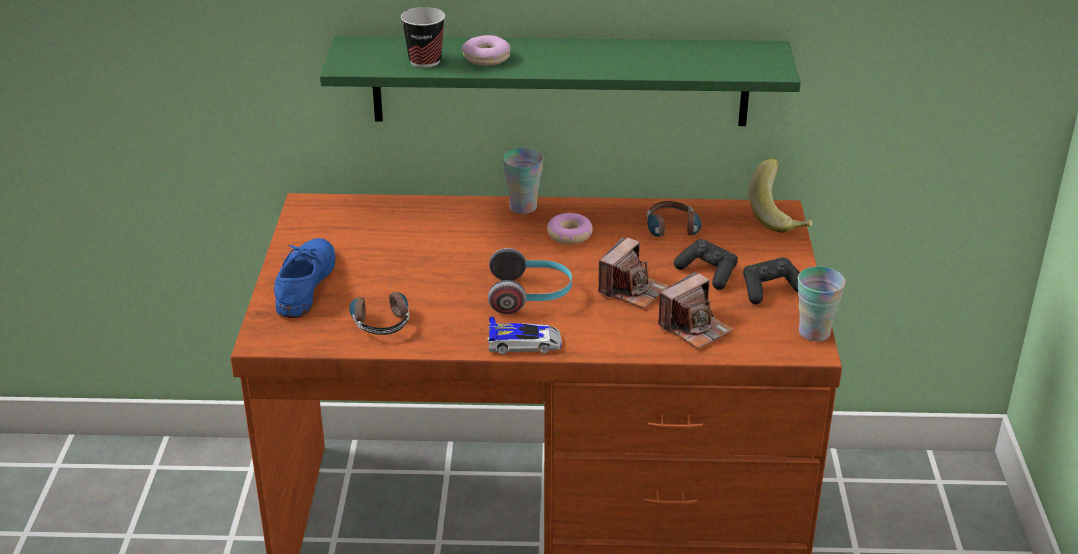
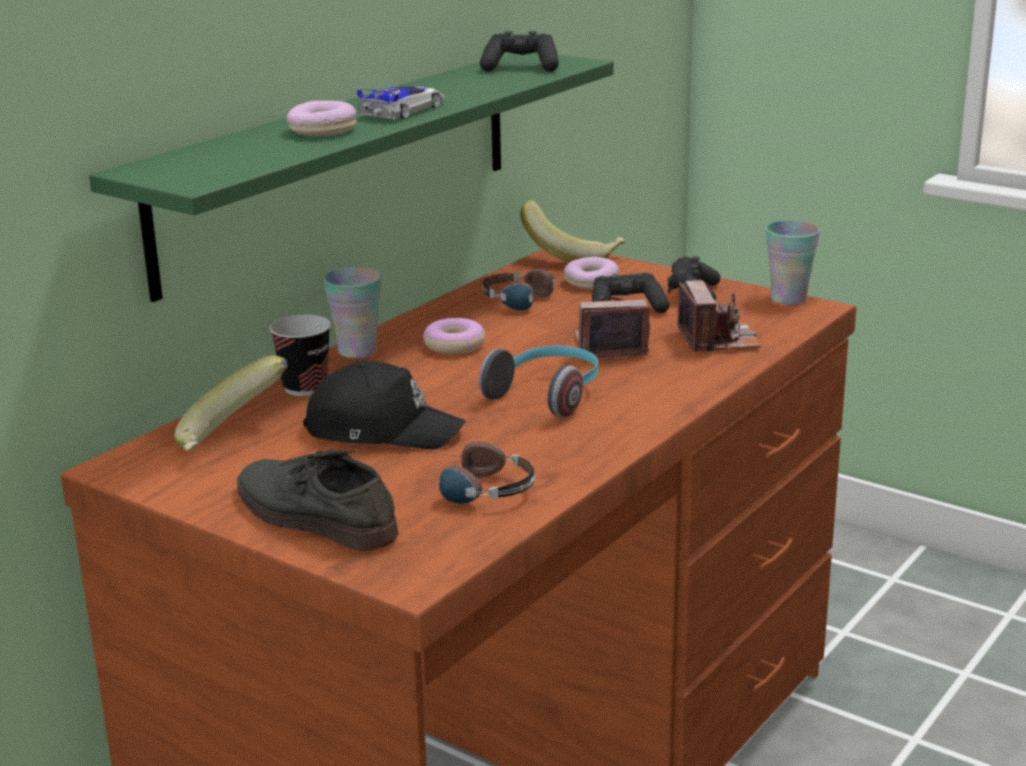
camera: 55 degrees left, 10 degrees down
(304, 282) = (312, 516): blue shoe -> grey shoe
(367, 221) = (233, 440): none -> banana
(425, 61) = (270, 151): cup -> cup (305, 387)
(425, 260) = (382, 429): none -> black cap
(524, 343) = (640, 423): toy car -> toy car (404, 110)
(632, 290) = (609, 347): camera -> camera turned 75 degrees counterclockwise
(728, 59) = (521, 68): none -> black game controller
(740, 242) = (591, 282): none -> donut

